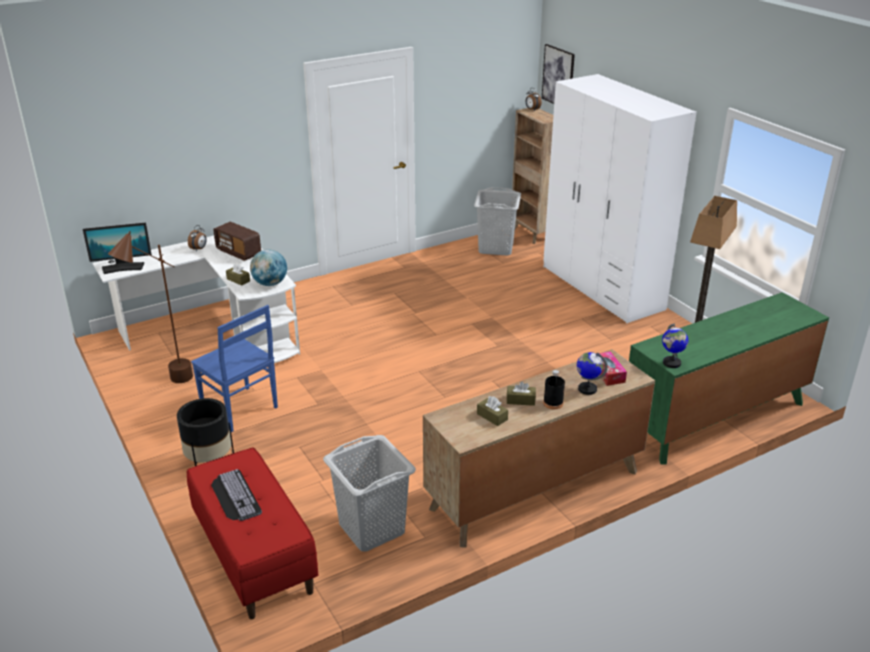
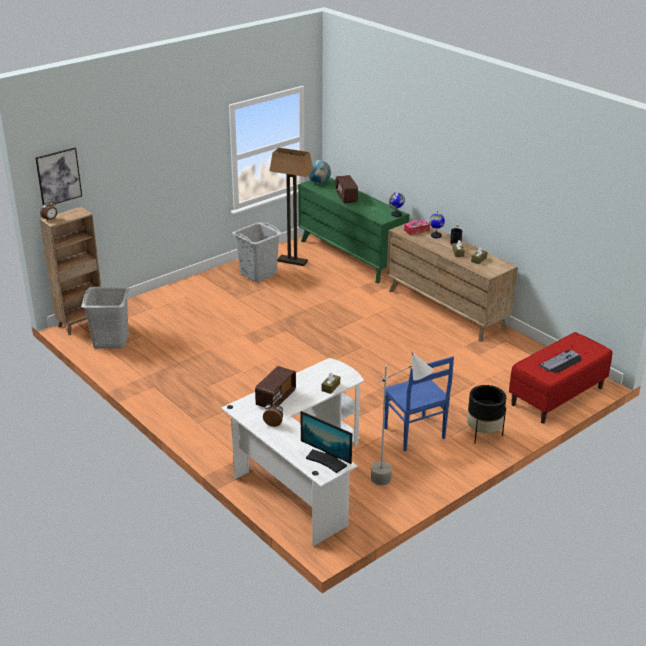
camera: 100 degrees left, 0 degrees up
(123, 268) = (326, 461): monitor -> monitor turned 150 degrees clockwise
(166, 385) = (396, 484): brown floor lamp -> grey floor lamp
(241, 410) = (415, 434): blue chair -> blue chair turned 120 degrees clockwise
(270, 283) = (332, 370): globe -> globe (319, 183)
(371, 529) = (509, 359): grey laundry basket -> grey laundry basket (258, 274)
(602, 288) = (186, 291): white wardrobe -> none
(736, 326) = (346, 197): none -> radio

